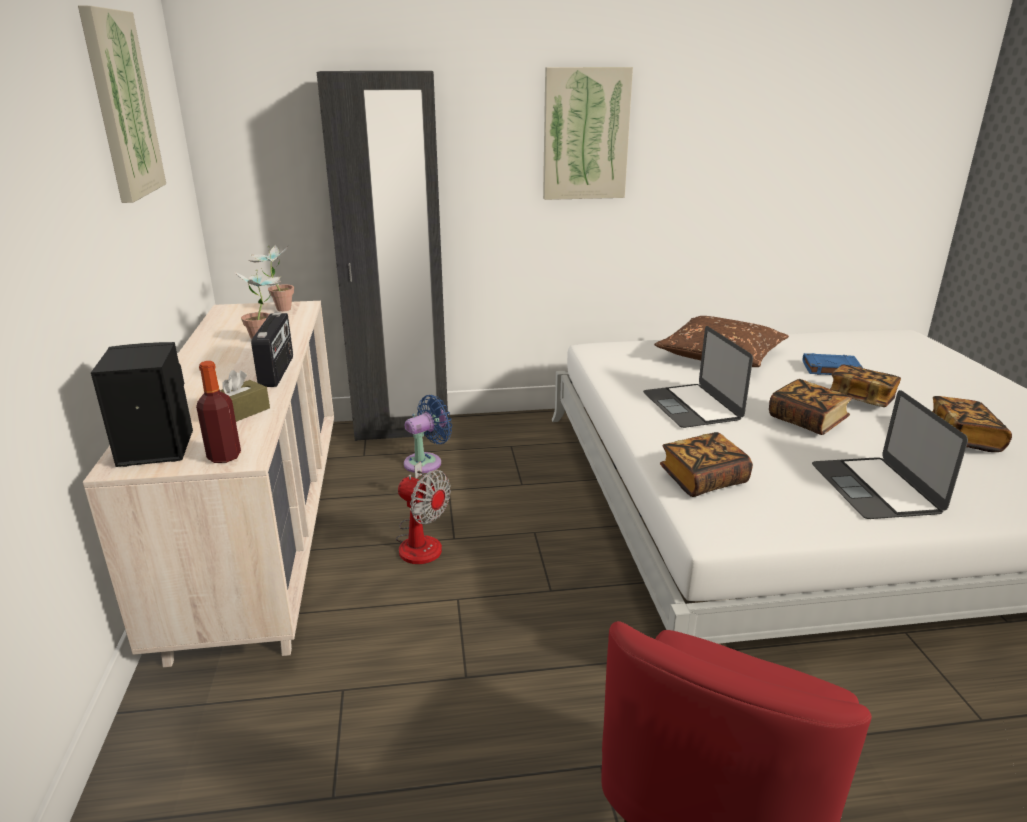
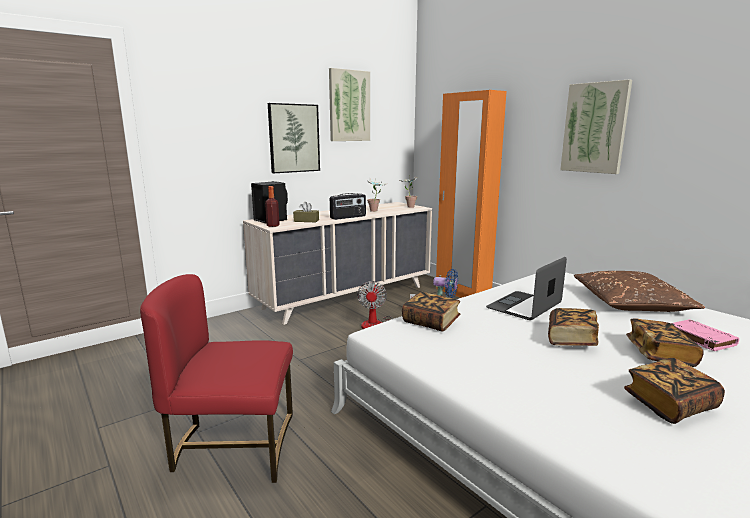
camera: 60 degrees right, 10 degrees down
(79, 215) = (294, 138): none -> picture
(402, 430) = (462, 294): black wardrobe -> orange wardrobe
(830, 369) = (700, 338): blue book -> pink book
(875, 488) = (505, 374): laptop -> none

